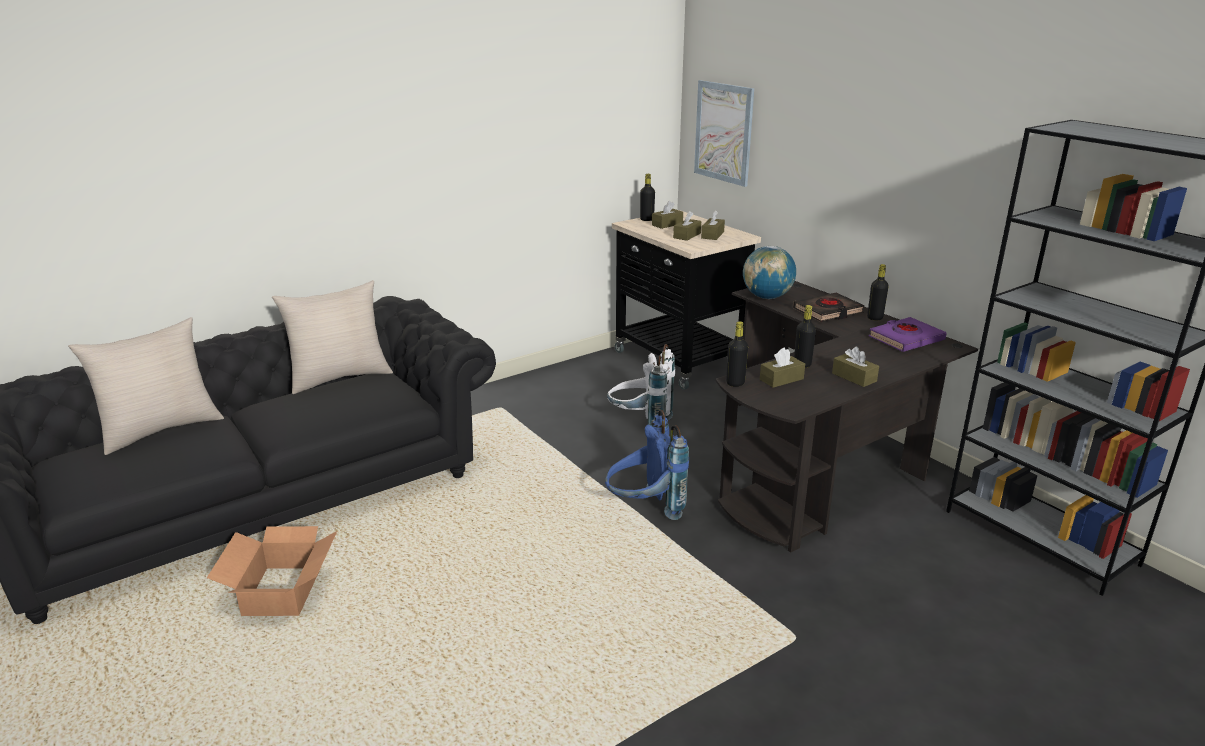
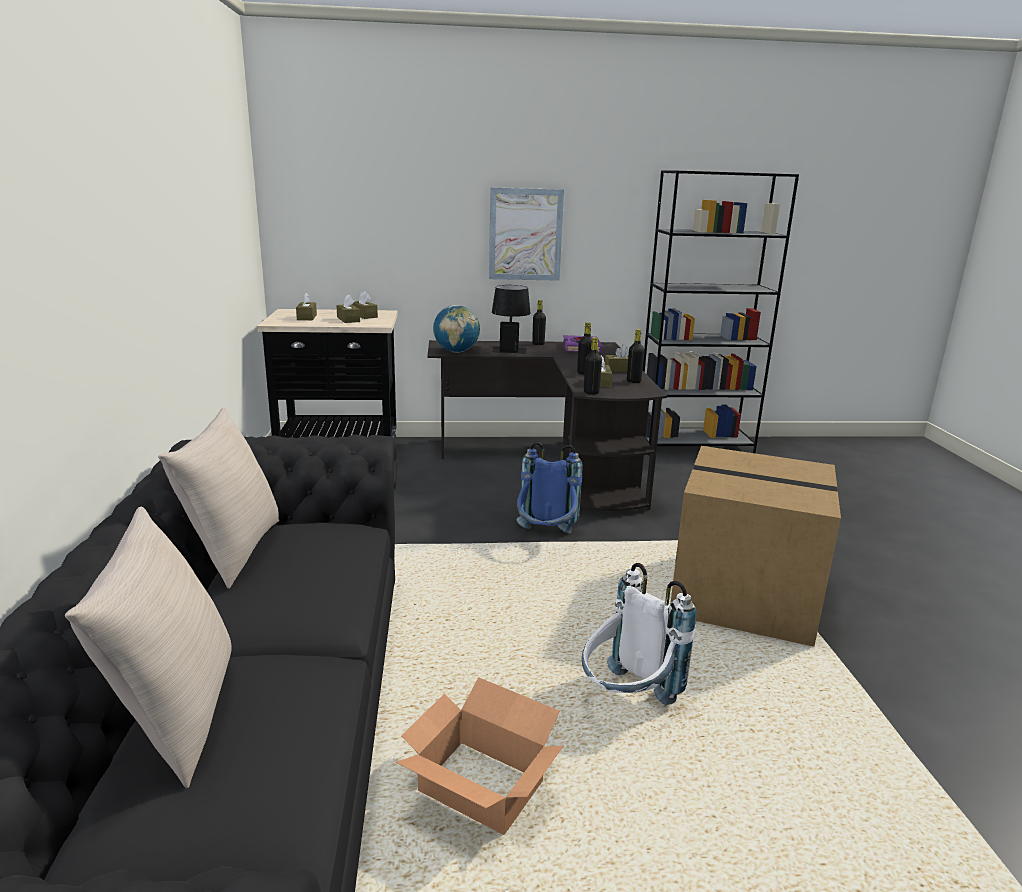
camera: 60 degrees left, 5 degrees down
(640, 425) = (417, 499): white backpack -> white backpack (627, 701)
(647, 219) = (278, 318): black bottle -> black bottle (633, 381)
(661, 666) = (746, 596): none -> cardboard box
(723, 132) = (327, 221): picture -> picture (525, 234)
(828, 312) = (509, 348): black book -> black table lamp

